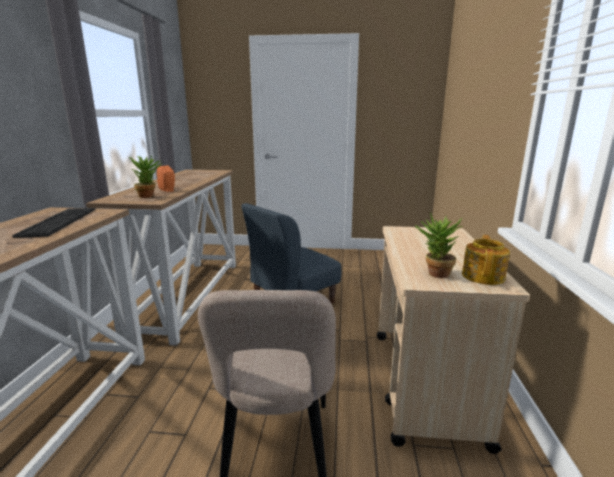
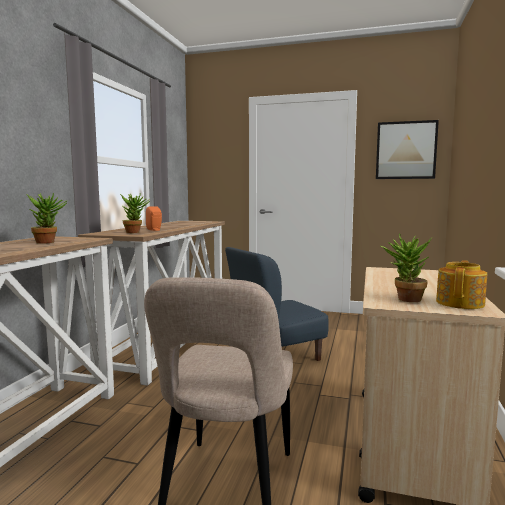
camera: 10 degrees right, 10 degrees down
(59, 221) = (49, 242): keyboard -> potted plant
(404, 97) = (406, 150): none -> picture

